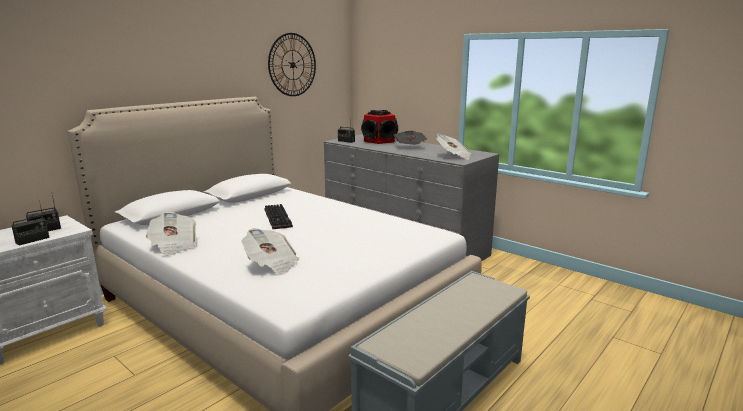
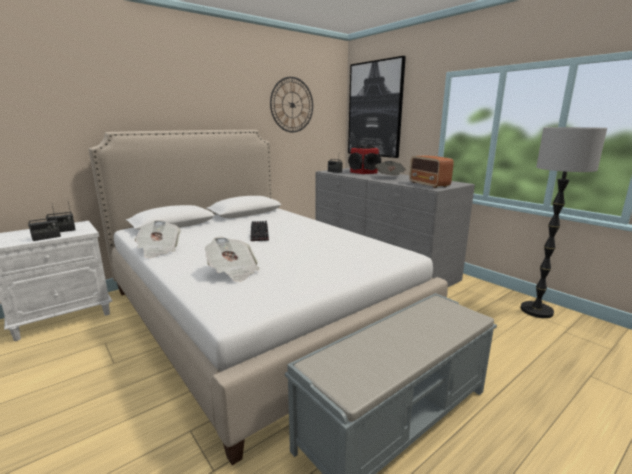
camera: 10 degrees right, 0 degrees up
(386, 68) = (374, 109): none -> picture
(453, 156) = (429, 184): newspaper -> radio
(565, 281) = (536, 311): none -> floor lamp

